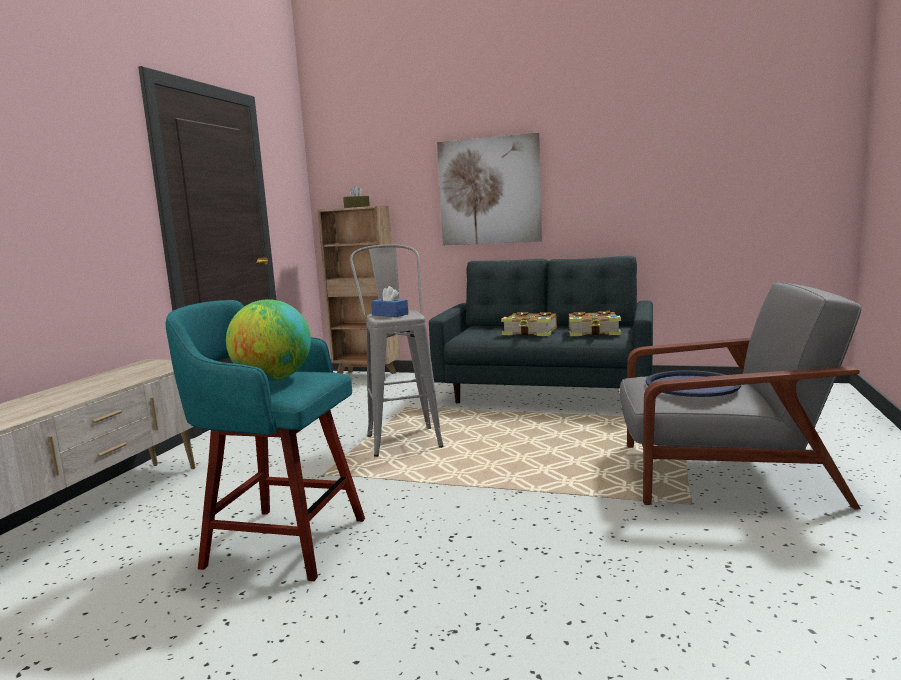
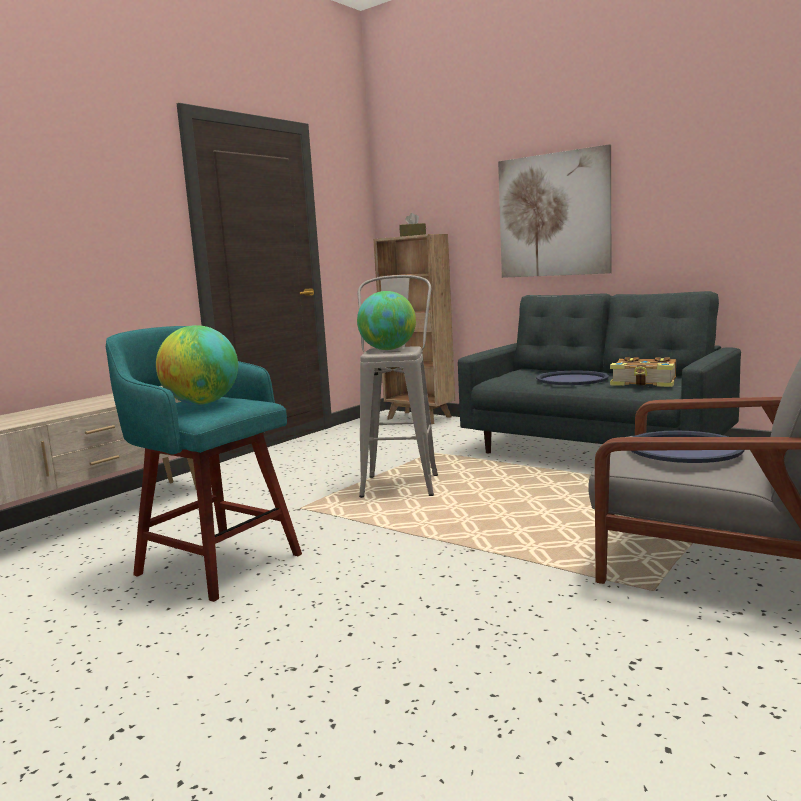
camera: 20 degrees right, 0 degrees up
(390, 314) = (388, 349): blue tissue box -> globe
(530, 333) = (572, 379): book -> blue tray

